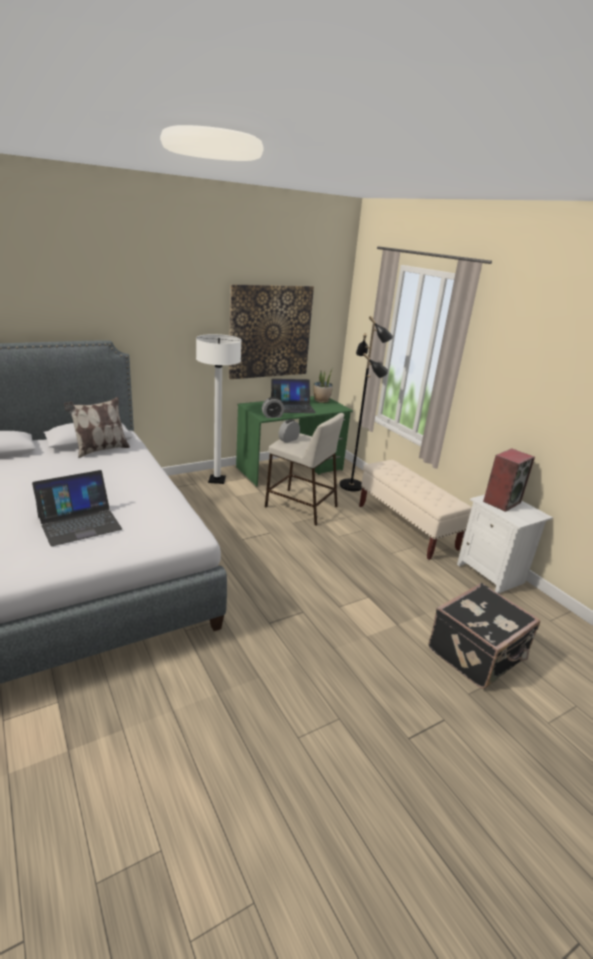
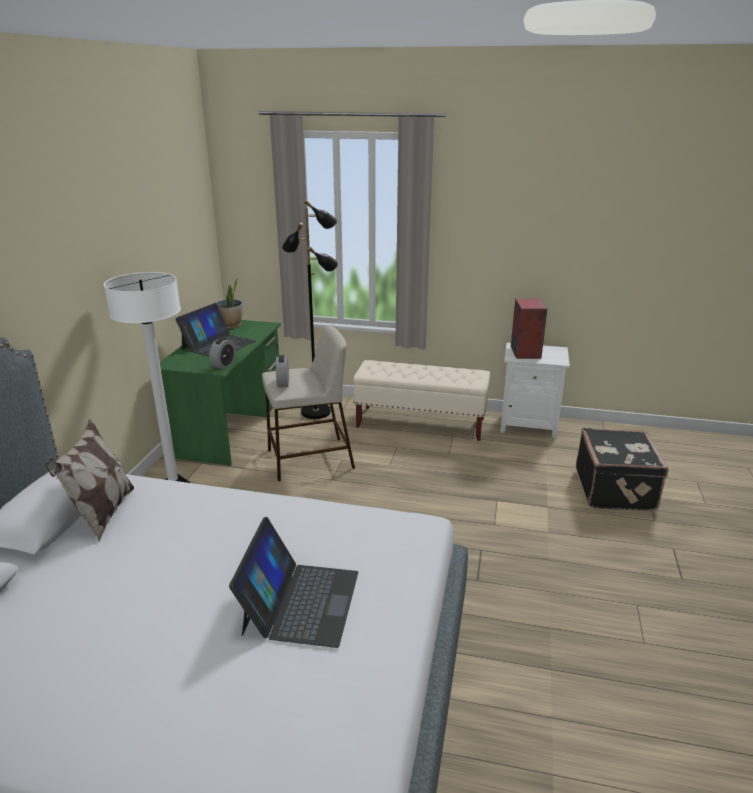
camera: 45 degrees left, 0 degrees up
(270, 332) = (157, 253): picture -> none

